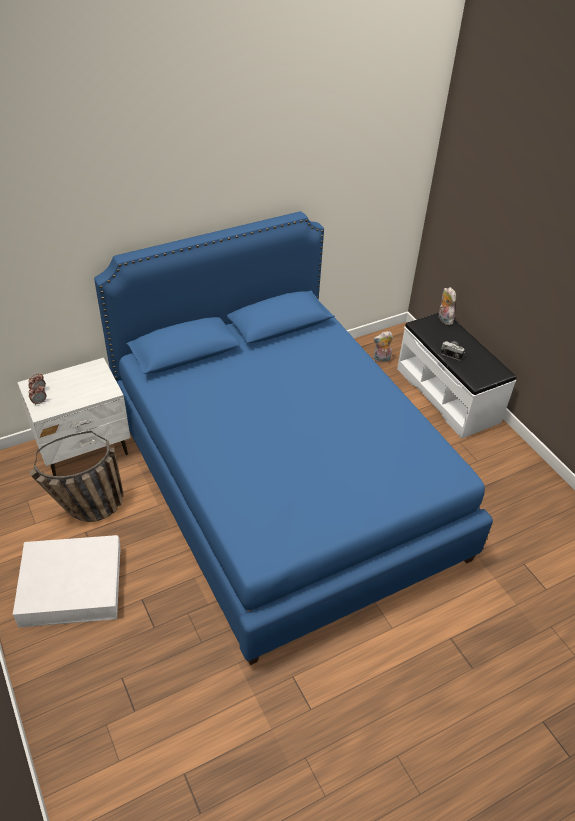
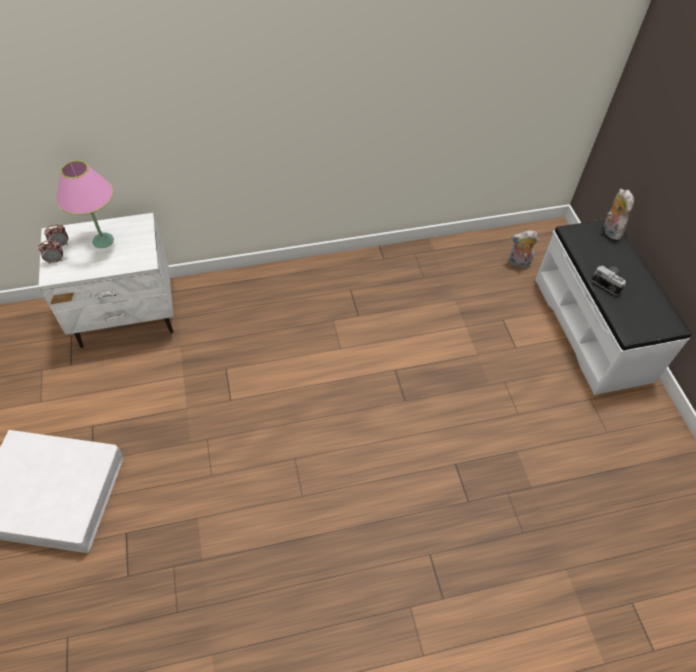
camera: 15 degrees right, 10 degrees up
(71, 382) = (103, 240): none -> pink table lamp
(85, 511) = (101, 398): basket -> none
(283, 483) = (344, 411): blue bed -> none

